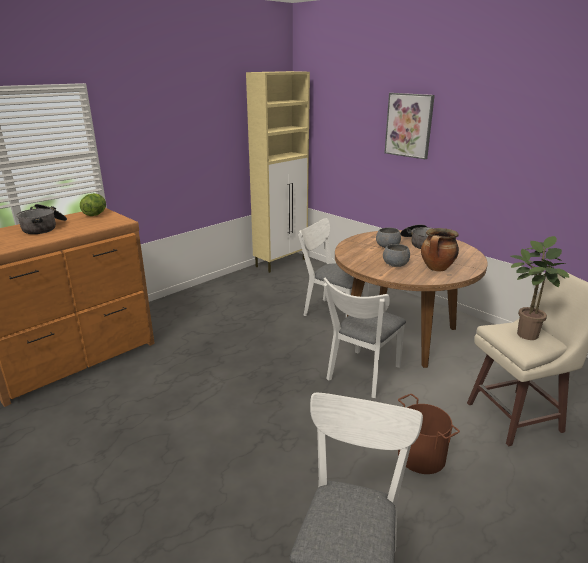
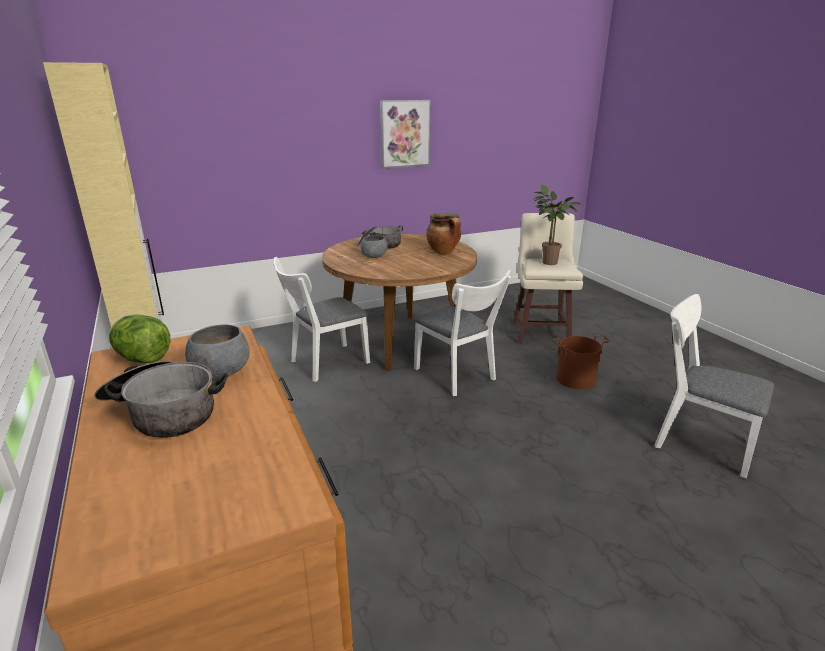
camera: 70 degrees left, 0 degrees up
(395, 264) = (422, 262): grey bowl -> grey bowl (220, 372)
(409, 125) = (291, 128): picture -> picture (404, 134)

